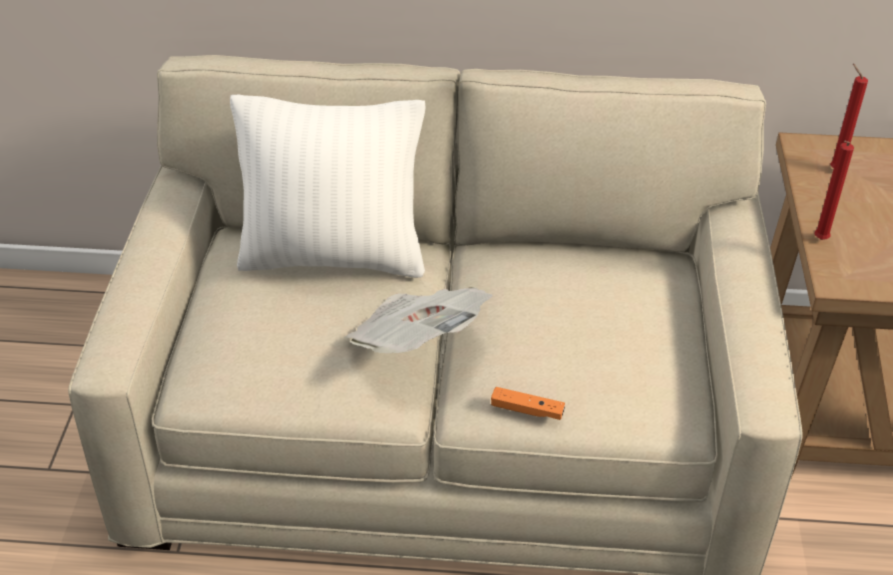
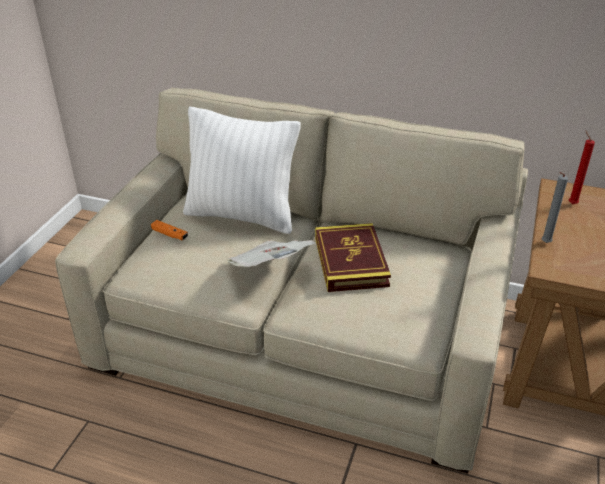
camera: 15 degrees right, 5 degrees down
(527, 410) = (323, 319): orange game controller -> orange game controller (169, 234)
(533, 309) = (350, 261): none -> book
(819, 240) = (544, 243): red candle -> grey candle

